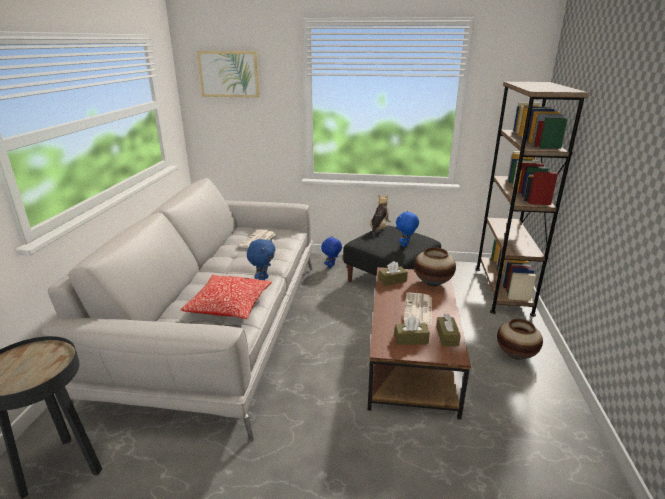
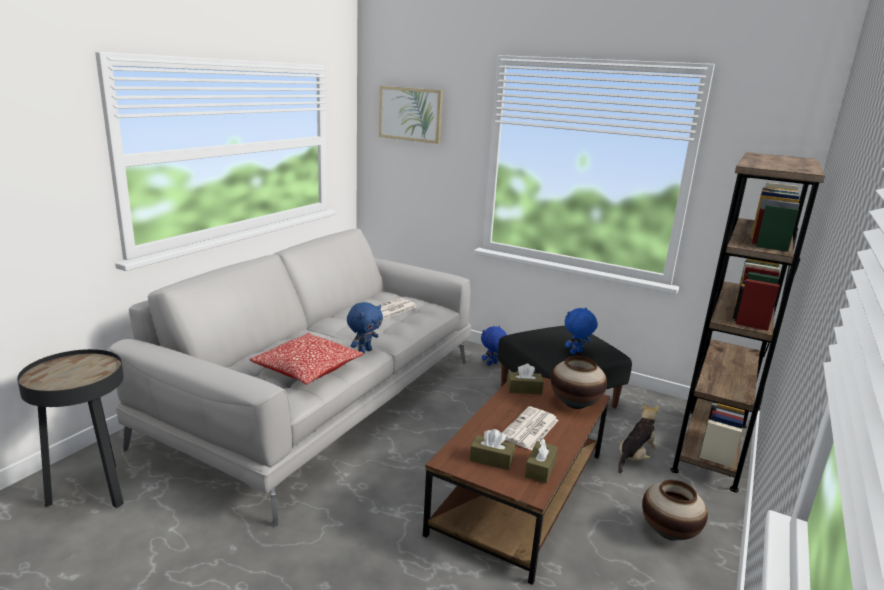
camera: 20 degrees right, 5 degrees down
(379, 229) = (557, 327): plush toy -> plush toy (635, 457)

